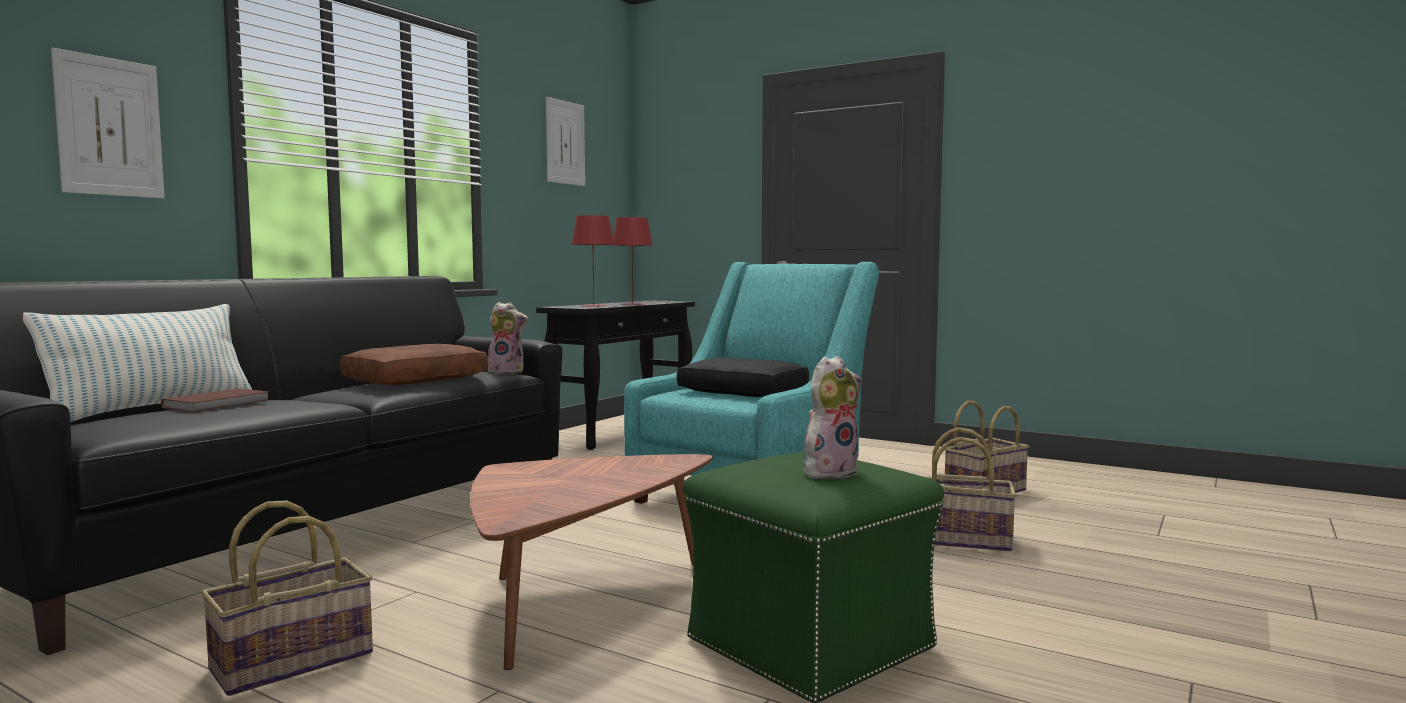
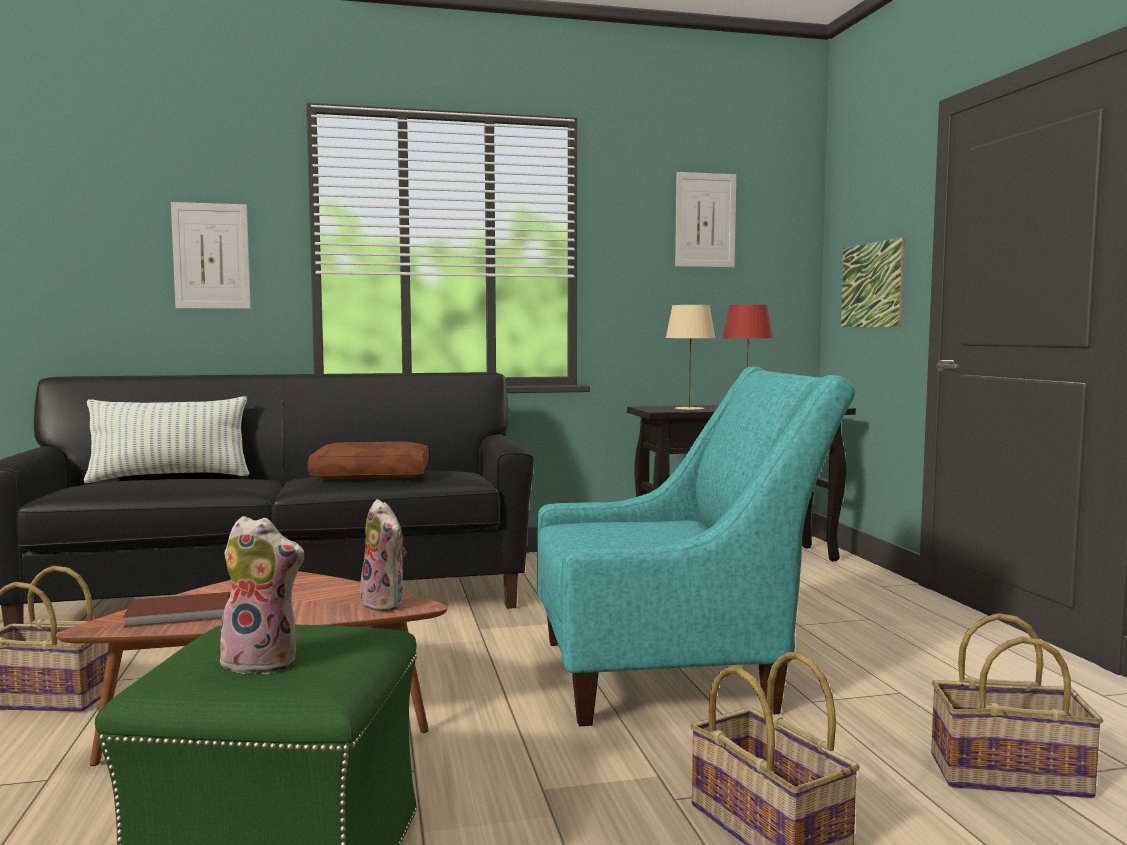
camera: 45 degrees right, 0 degrees up
(219, 404) = (177, 479): brown book -> brown book (180, 614)
(508, 372) = (470, 477): plush toy -> plush toy (386, 604)
(593, 306) = (688, 408): red table lamp -> beige table lamp
(696, 206) = (871, 285): none -> picture
(741, 392) = (639, 537): black pillow -> none

